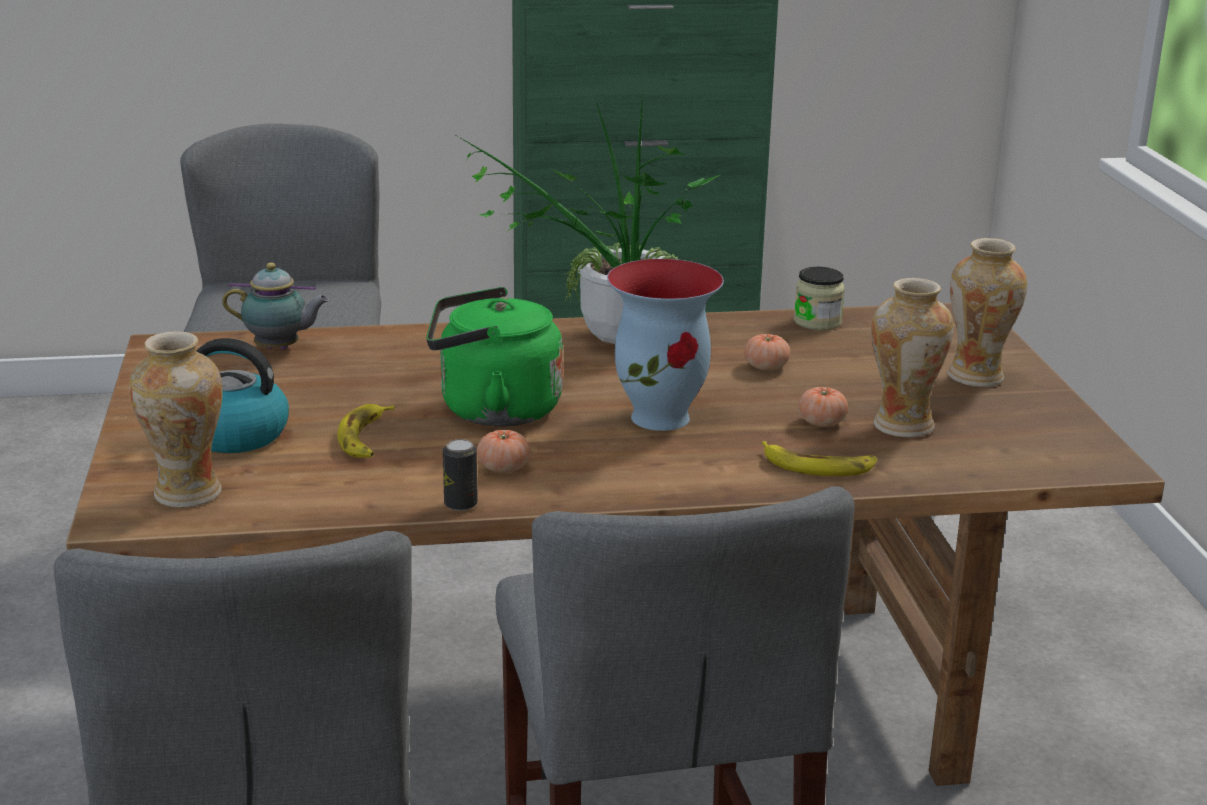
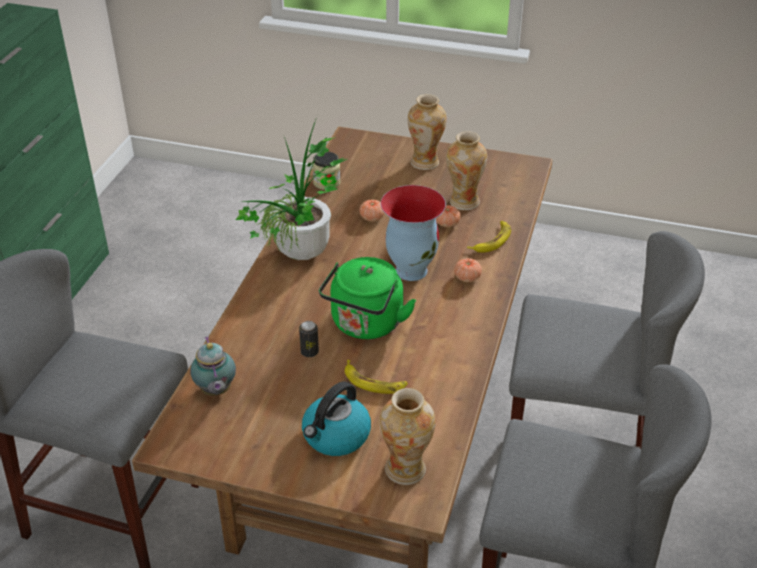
camera: 65 degrees left, 15 degrees up
(280, 349) = (215, 391): teapot -> teapot turned 135 degrees clockwise
(460, 504) = (473, 365): can -> can (309, 352)
(503, 468) = (439, 339): tomato -> tomato (467, 278)

